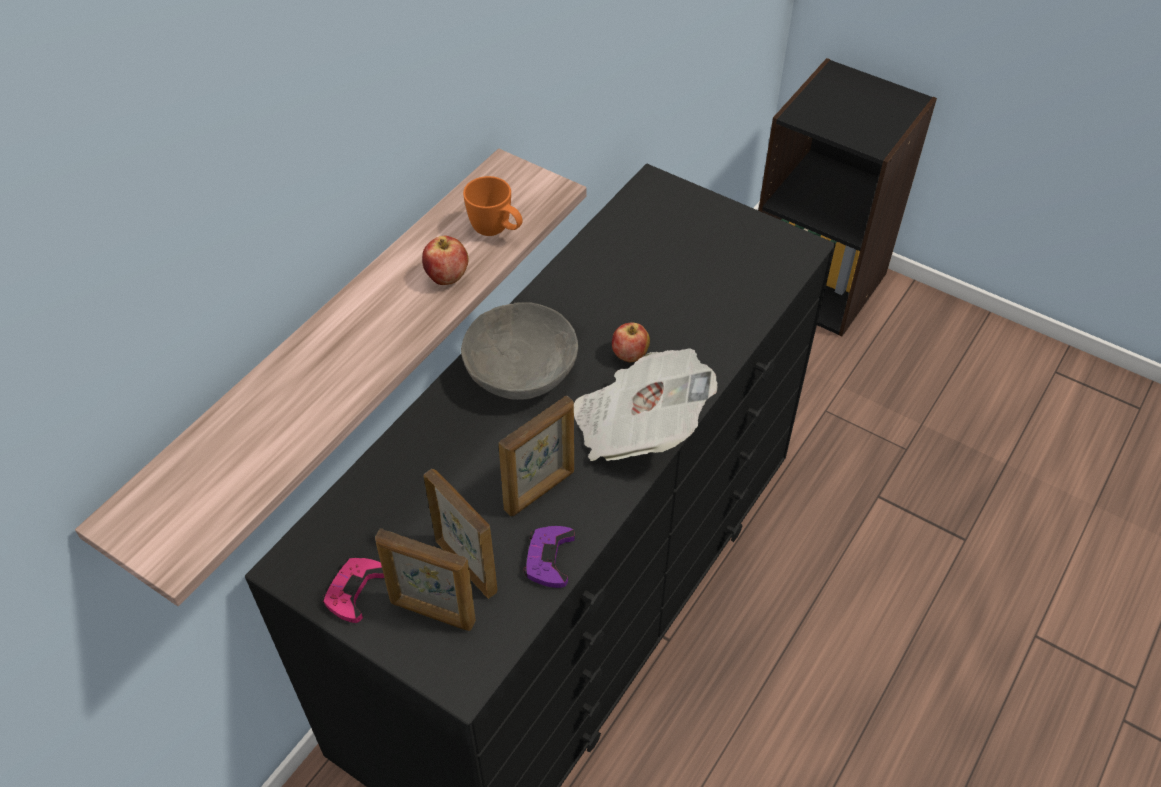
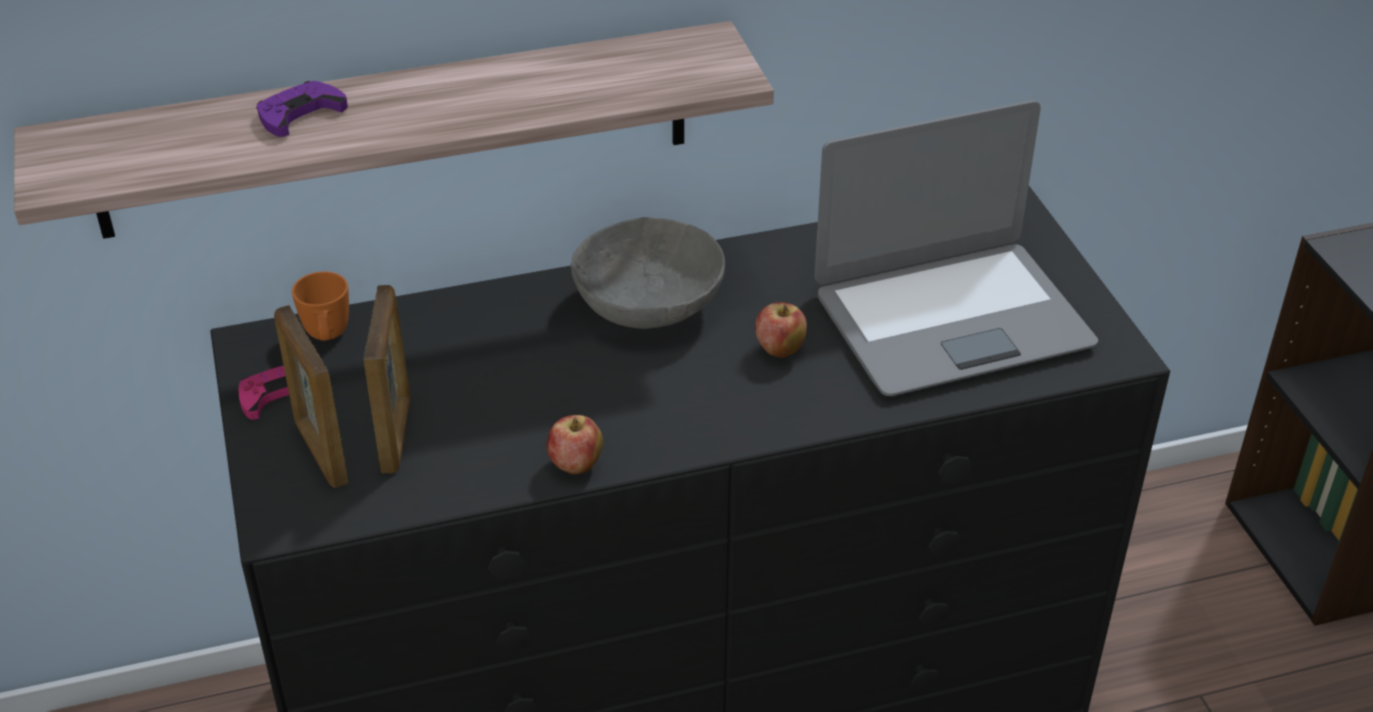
camera: 40 degrees right, 10 degrees down
(447, 277) = (533, 99): apple -> apple (576, 465)
(497, 231) = (631, 85): orange mug -> orange mug (328, 338)
(540, 491) = (540, 415): picture frame -> none
(549, 559) = (476, 476): purple game controller -> purple game controller (300, 114)
(638, 427) = (707, 417): newspaper -> none
(698, 277) = (951, 319): none -> laptop

